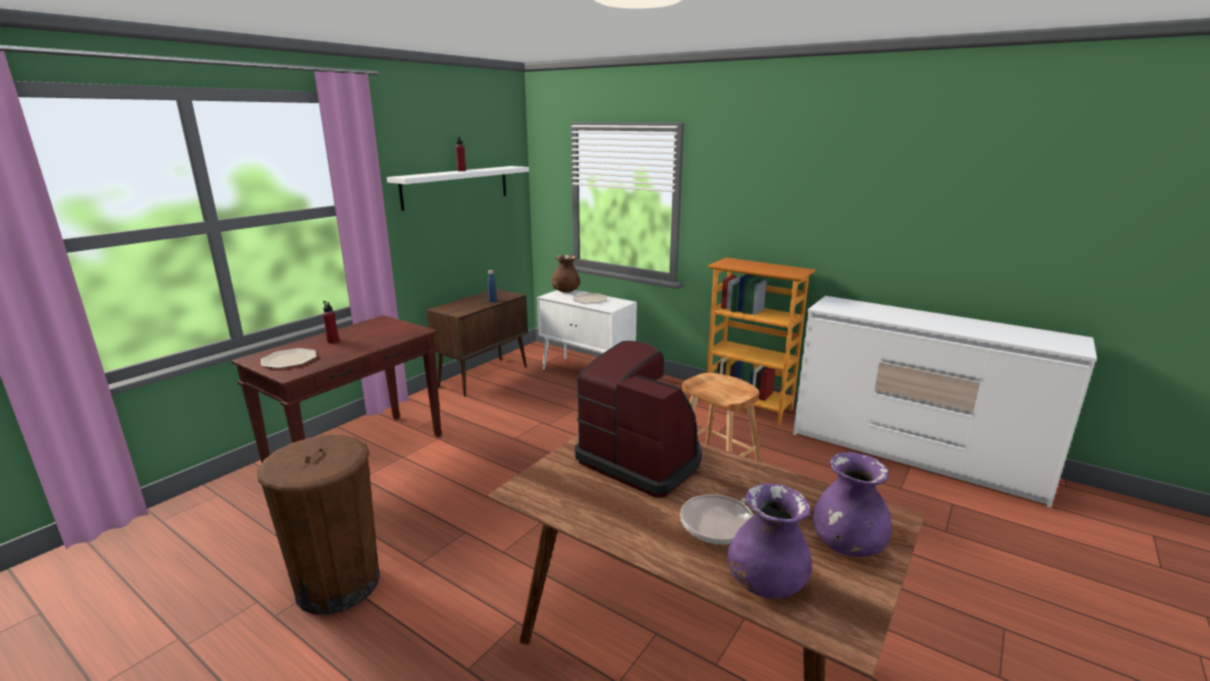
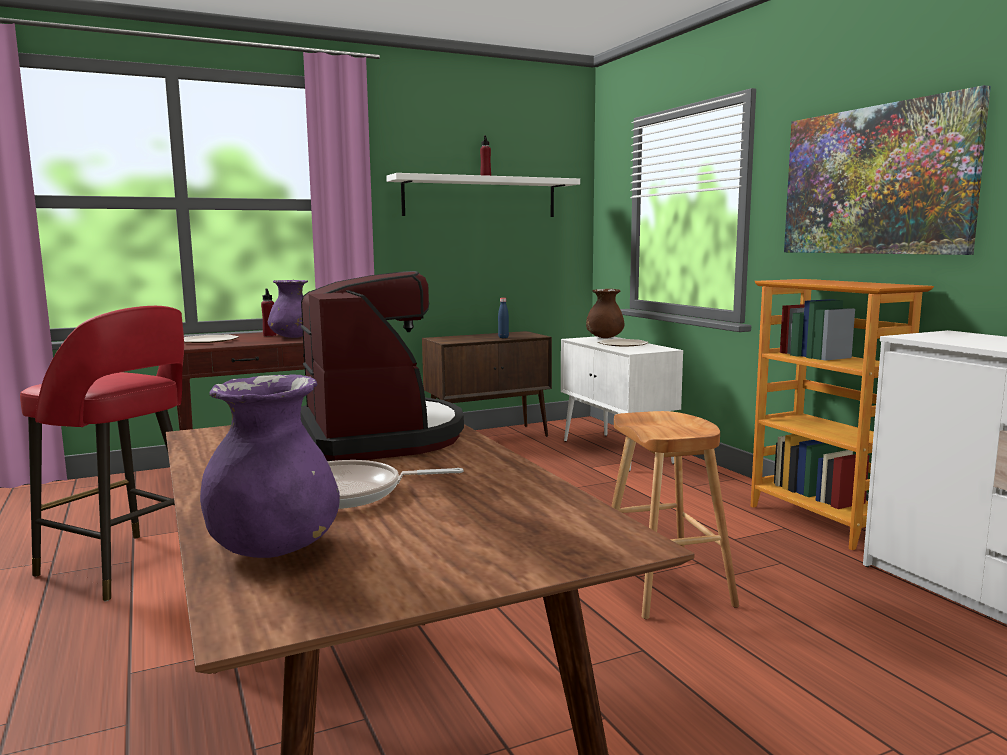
camera: 30 degrees right, 10 degrees down
(338, 584) = (126, 567): brown trash can -> red stool
(777, 202) = (875, 181): none -> picture
(847, 546) = (474, 549): purple vase -> purple vase (292, 337)

